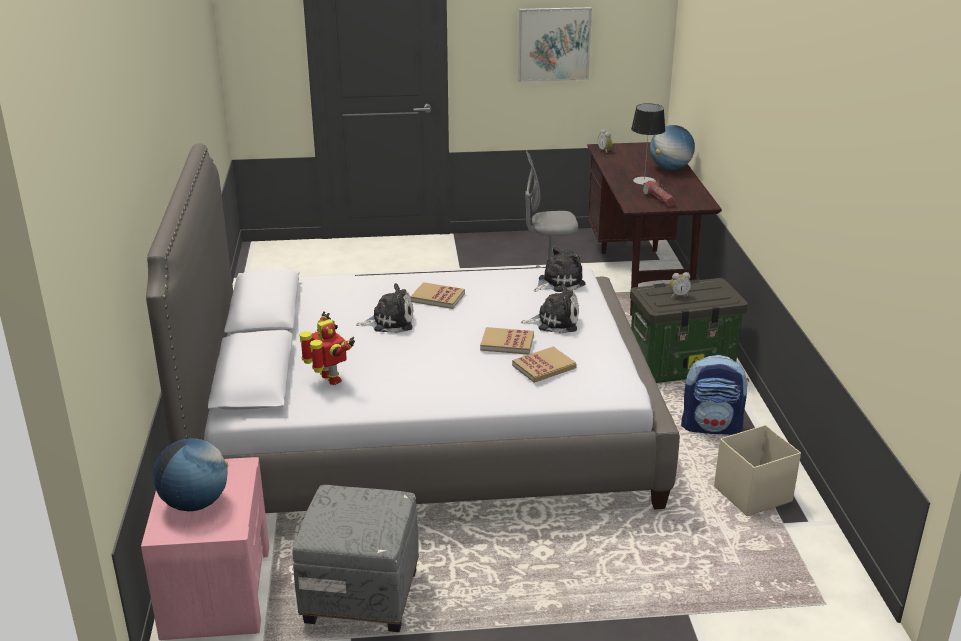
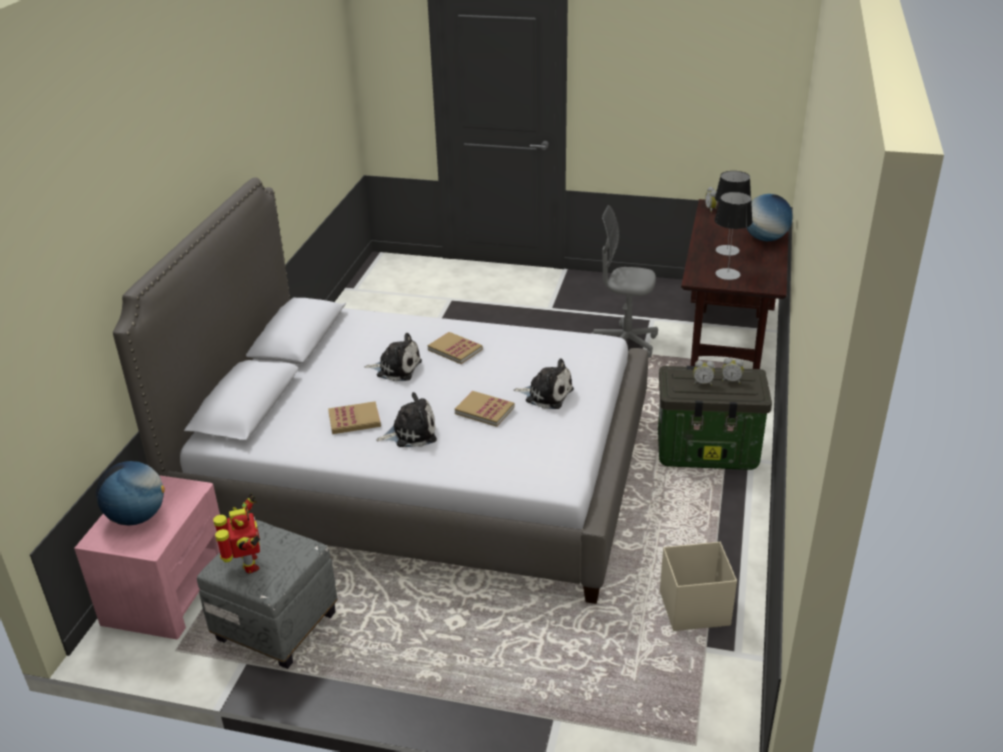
camera: 20 degrees right, 5 degrees up
(329, 380) = (306, 420): toy robot -> toy robot (248, 565)
(544, 367) = (501, 443): book -> book (354, 420)
(554, 44) = (675, 92): picture -> none
(558, 282) = (579, 351): plush toy -> plush toy (411, 433)
(659, 199) = (727, 274): flashlight -> table lamp
(702, 290) = (731, 380): none -> alarm clock
(711, 427) = (697, 526): backpack -> none

